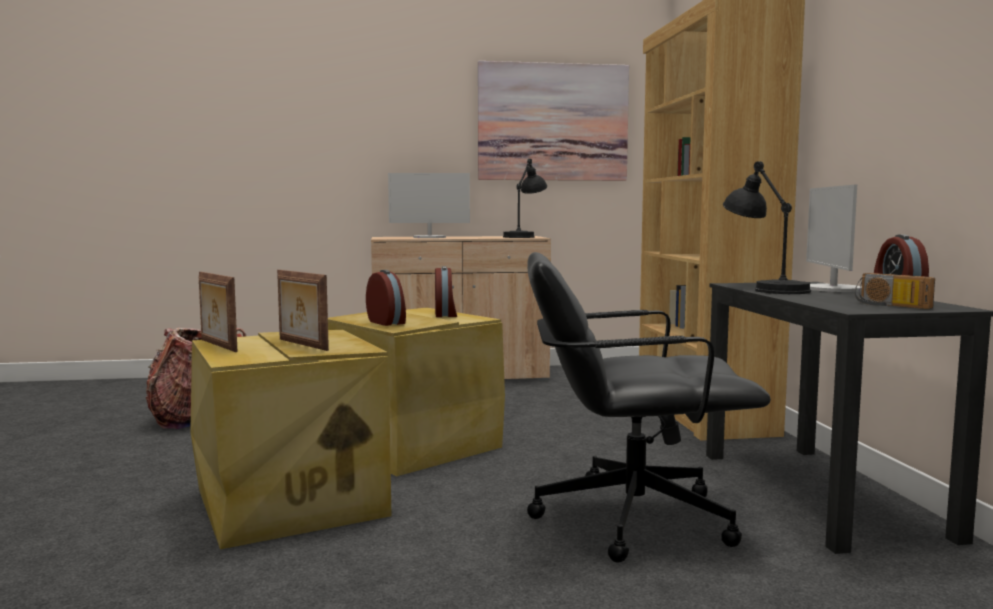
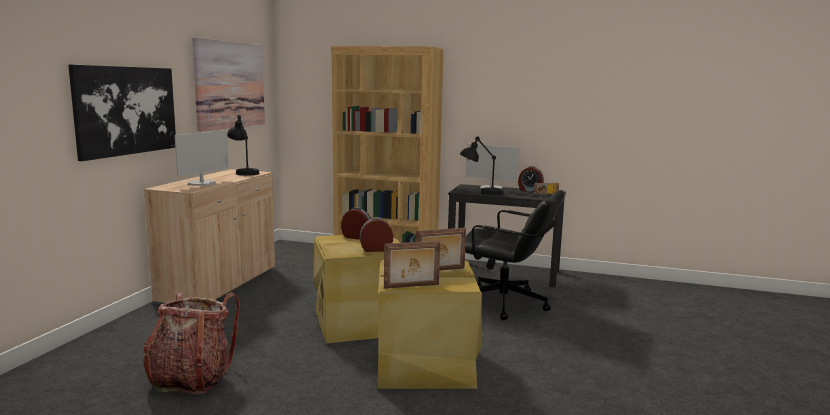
camera: 65 degrees left, 5 degrees up
(359, 147) = (126, 110): none -> picture
(630, 518) = (504, 304): black office chair -> black office chair turned 90 degrees counterclockwise

